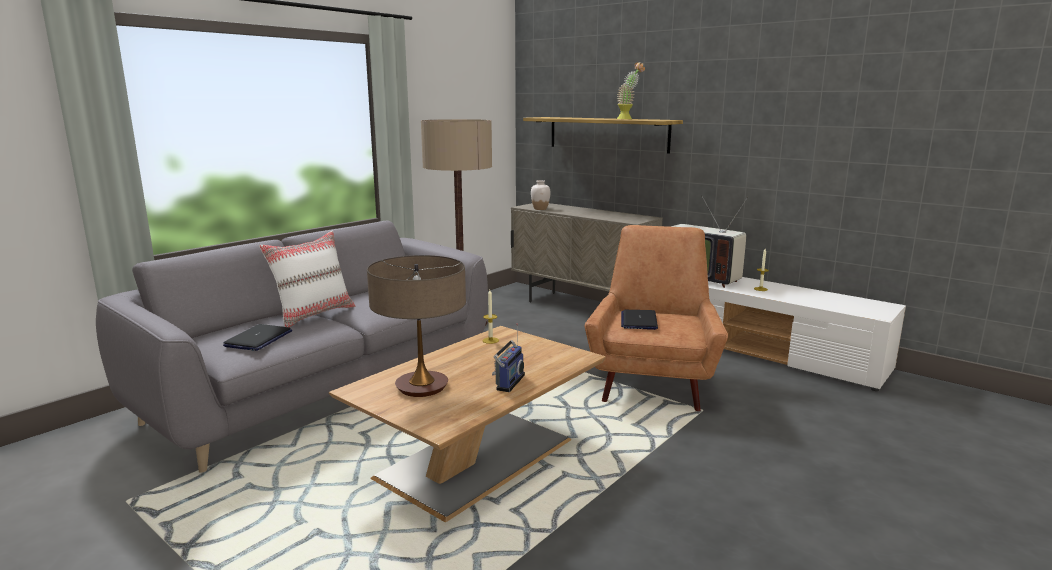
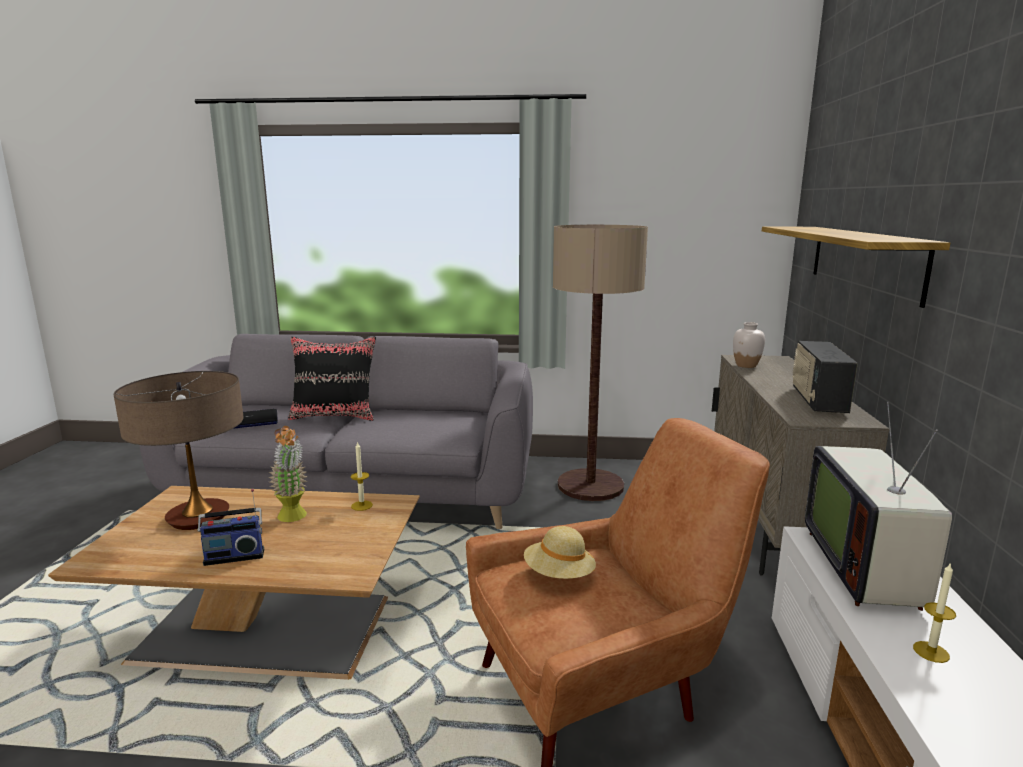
camera: 55 degrees right, 0 degrees up
(314, 314) = (335, 416): white pillow -> black pillow
(614, 215) = (817, 401): none -> radio
(628, 119) = (868, 235): potted plant -> potted plant (293, 518)
(639, 321) = (559, 575): laptop -> beige hat

